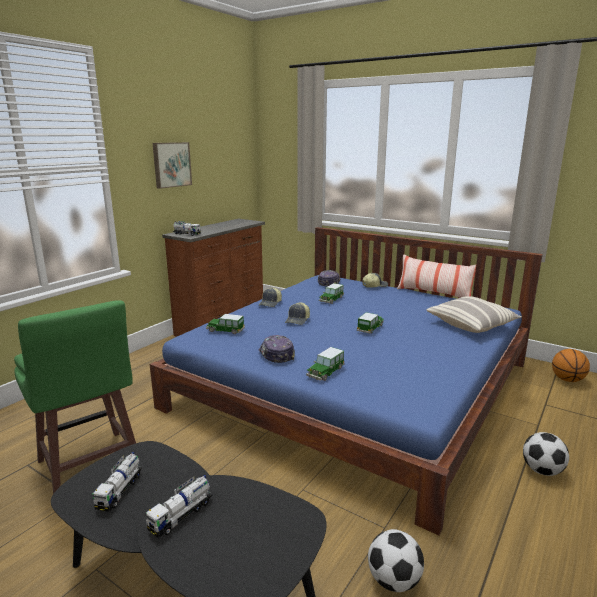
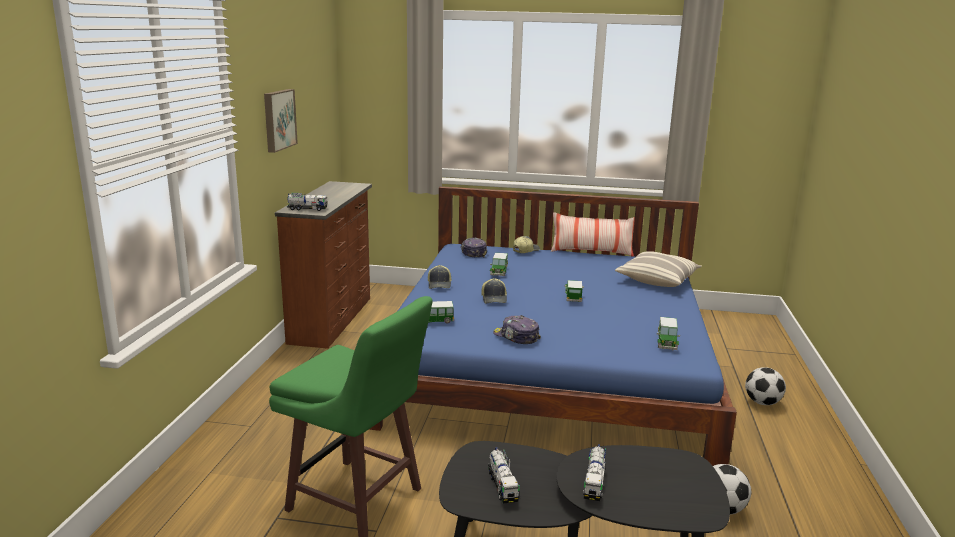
camera: 25 degrees left, 0 degrees up
(325, 372) = (582, 345): toy car -> toy car (667, 342)
(567, 380) = (727, 323): basketball -> none

